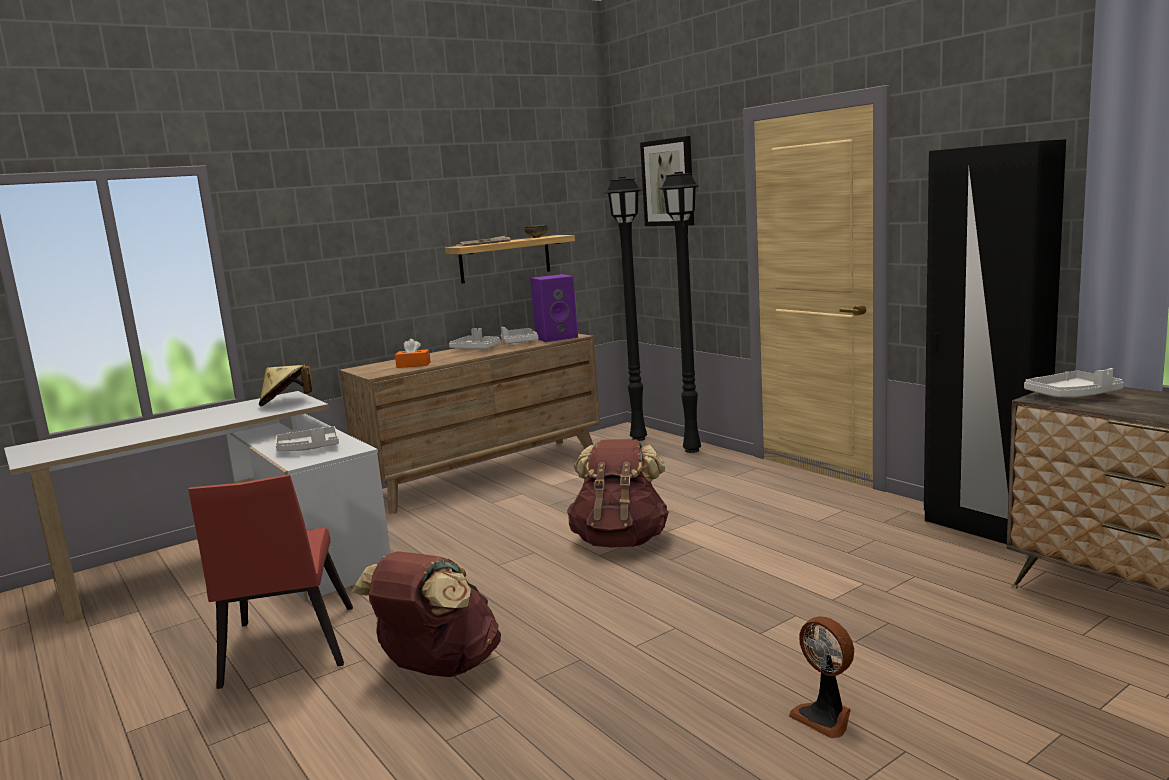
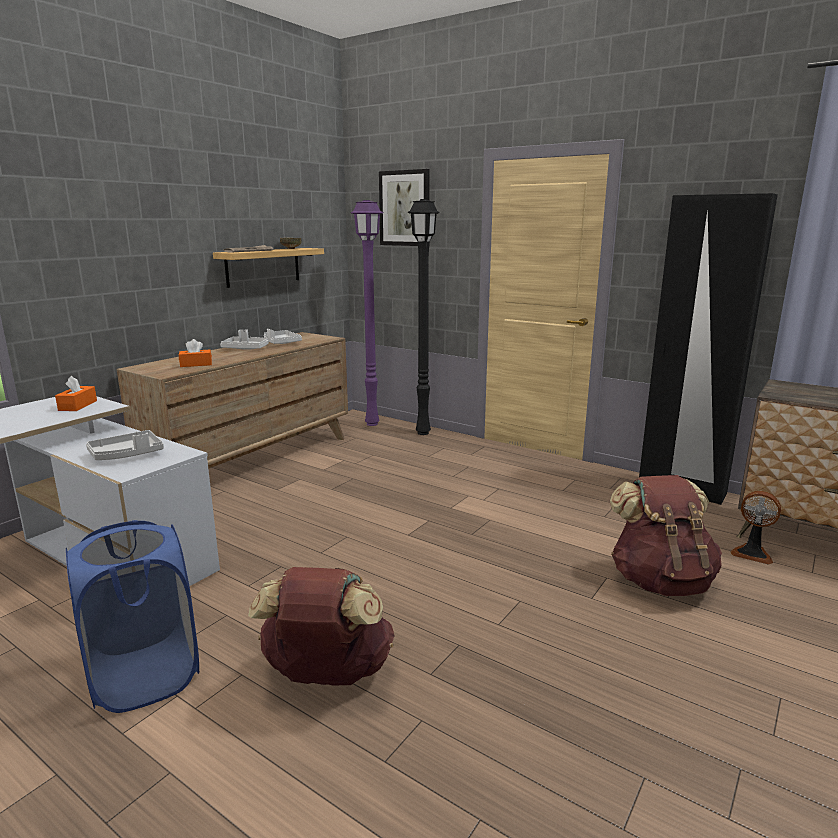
camera: 20 degrees left, 5 degrees up
(285, 651) = (145, 677): red chair -> blue laundry basket
(286, 403) = (78, 405): beige hat -> orange tissue box
(557, 337) = (313, 339): purple speaker -> none
(620, 541) = (417, 519): brown backpack -> brown backpack (660, 581)
(640, 439) = (373, 424): black floor lamp -> purple floor lamp
(825, 717) = (699, 674): fan -> fan (752, 553)
(1072, 395) = (793, 392): white tray -> none

